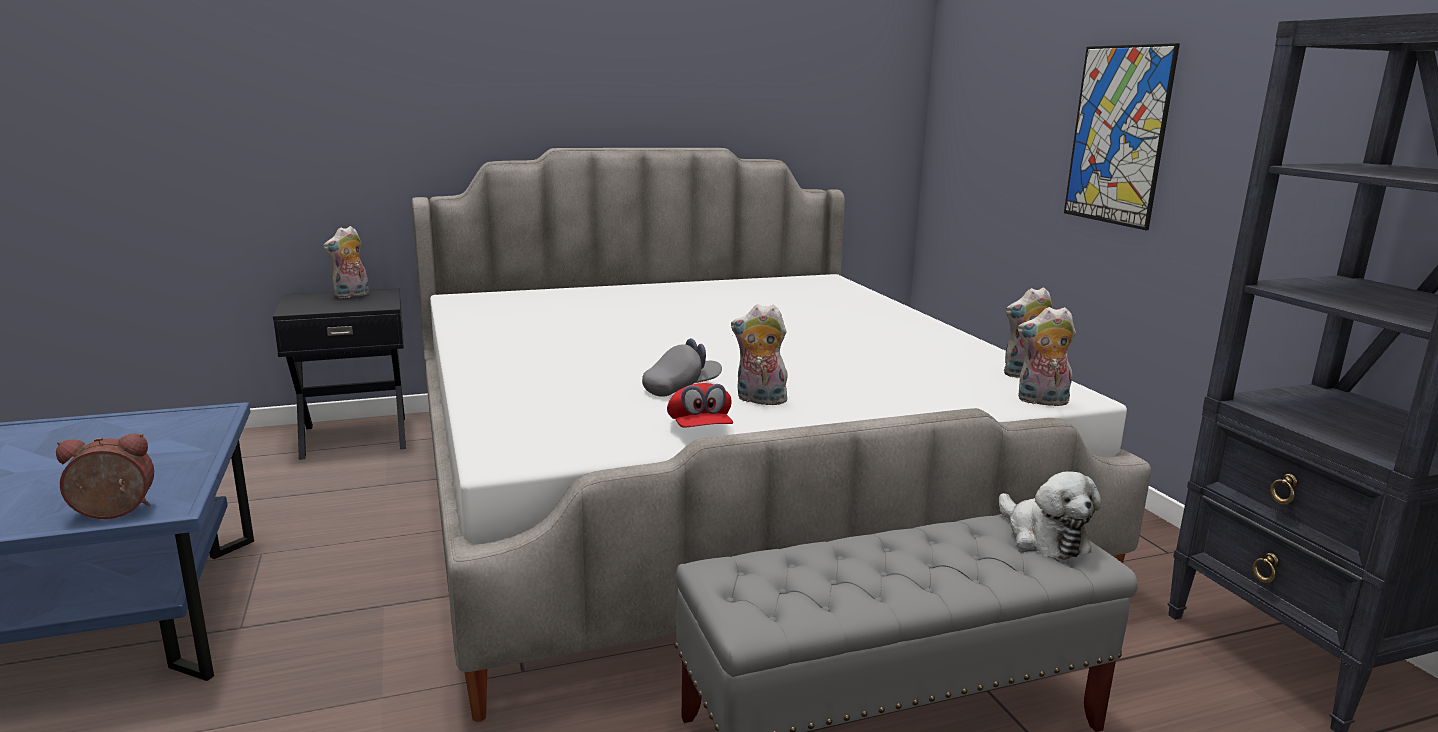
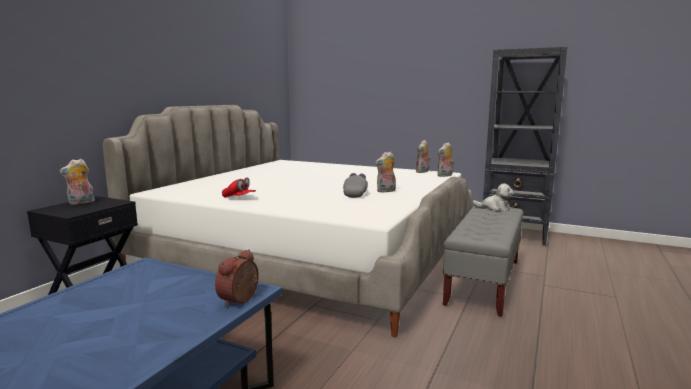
camera: 45 degrees left, 5 degrees down
(351, 295) = (81, 203): plush toy -> plush toy turned 60 degrees clockwise
(700, 430) = (398, 200): red cap -> red cap (239, 198)
(1118, 135) = (397, 90): picture -> none

